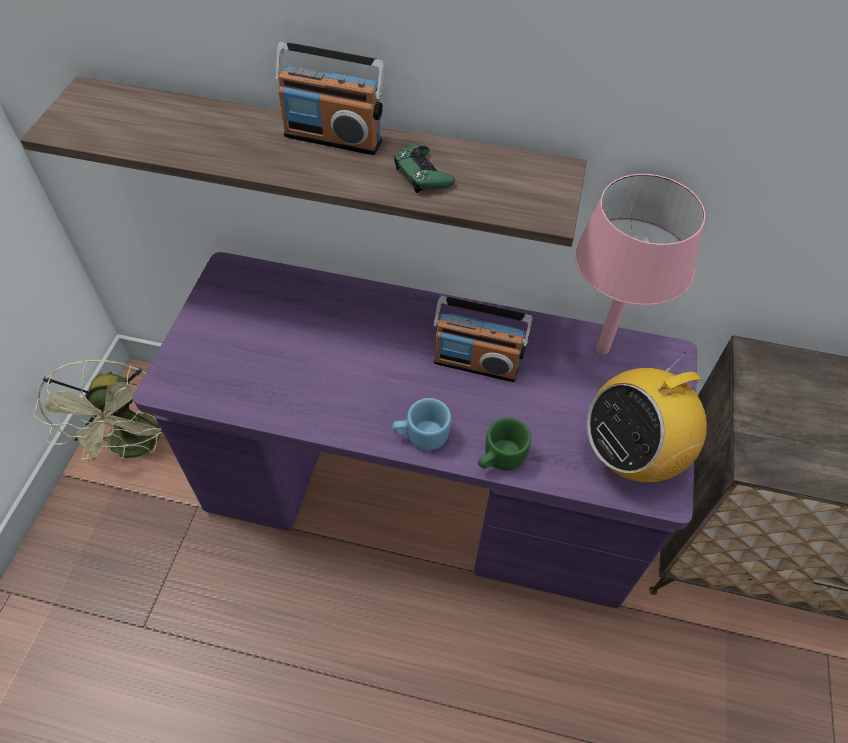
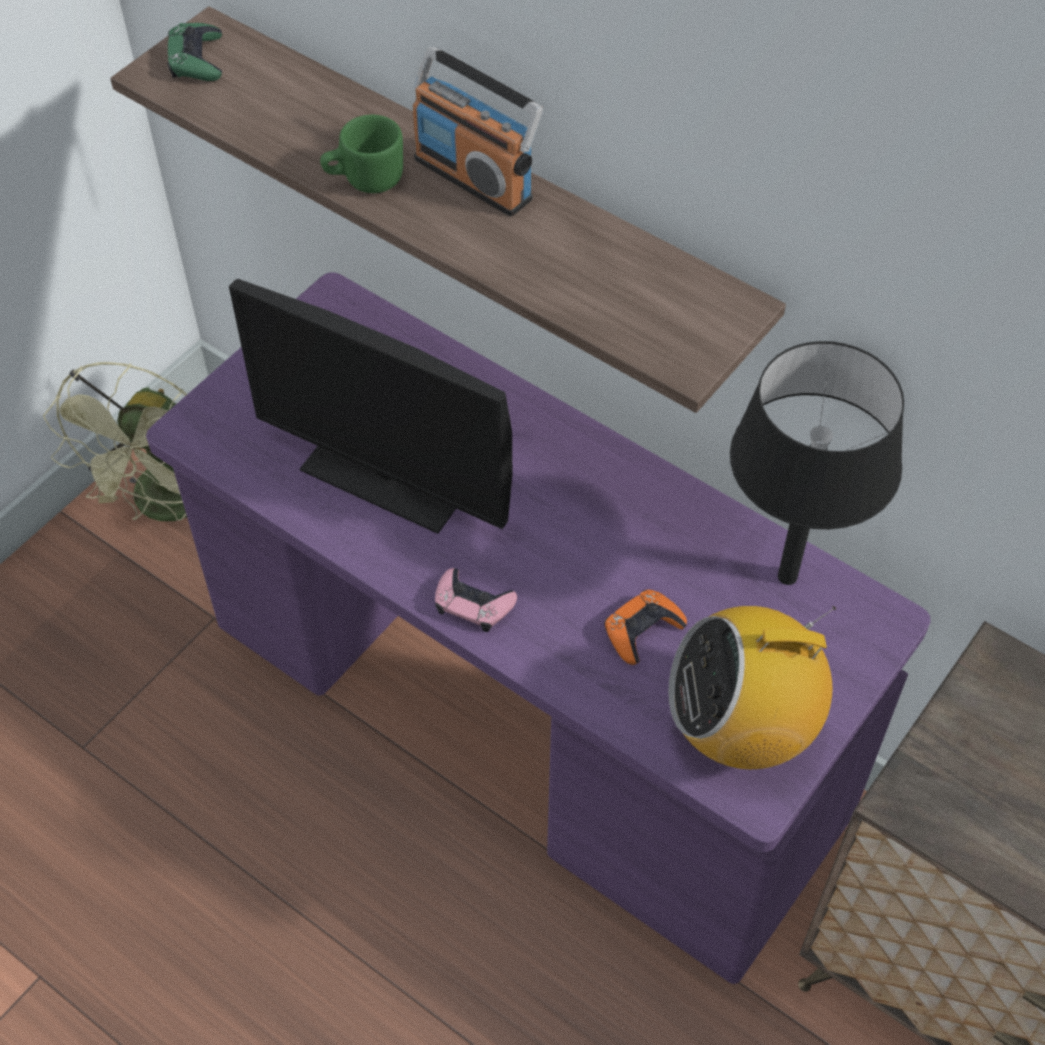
camera: 25 degrees right, 0 degrees up
(320, 371) = (387, 476): none -> monitor
(421, 436) = (473, 604): blue mug -> pink game controller
(422, 174) = (557, 261): green game controller -> green game controller (196, 60)
(476, 363) = (598, 536): radio -> none
(499, 459) = (558, 669): green mug -> green mug (364, 179)
(537, 414) = (642, 630): none -> orange game controller
(603, 349) = (788, 576): pink table lamp -> black table lamp

